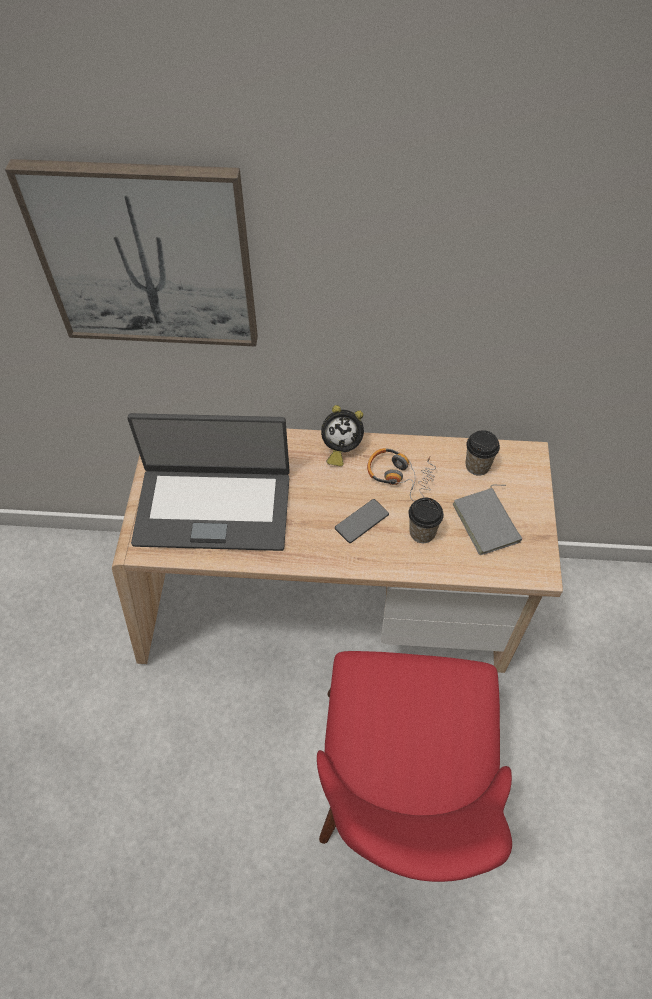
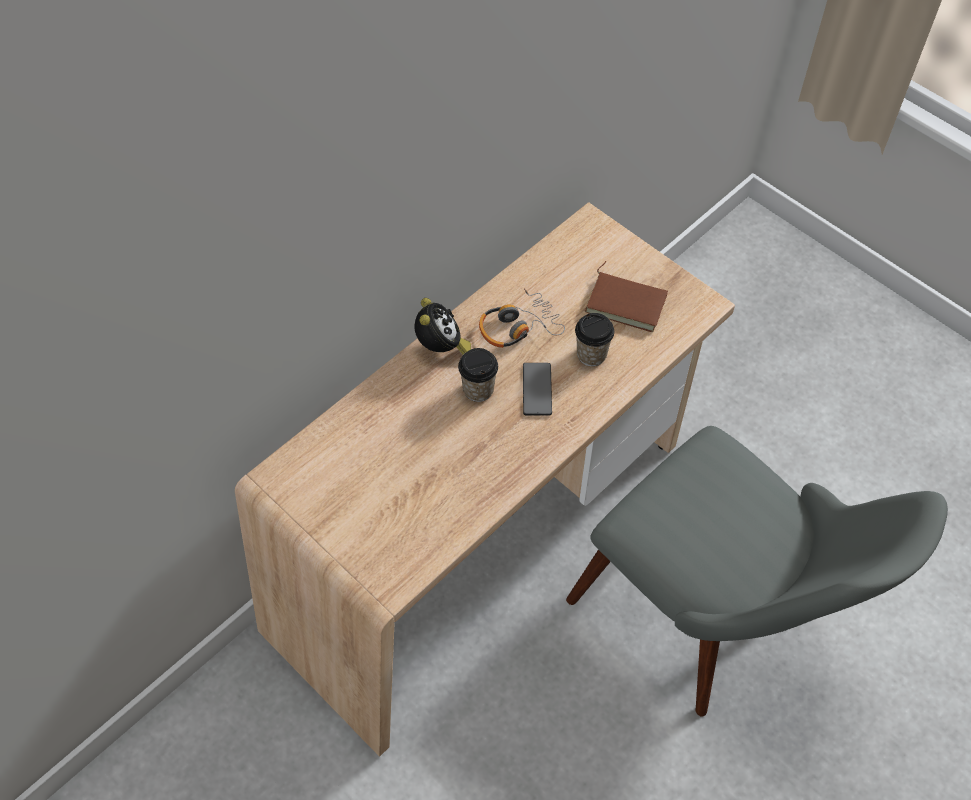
camera: 50 degrees left, 0 degrees up
(146, 256) = (213, 281): picture -> none
(213, 507) = (404, 494): laptop -> none
(340, 448) = (441, 348): alarm clock -> alarm clock turned 45 degrees counterclockwise
(400, 797) = (715, 618): red chair -> grey chair
(477, 465) = (563, 265): cup -> cup (478, 389)
(488, 523) = (627, 302): grey book -> brown book

